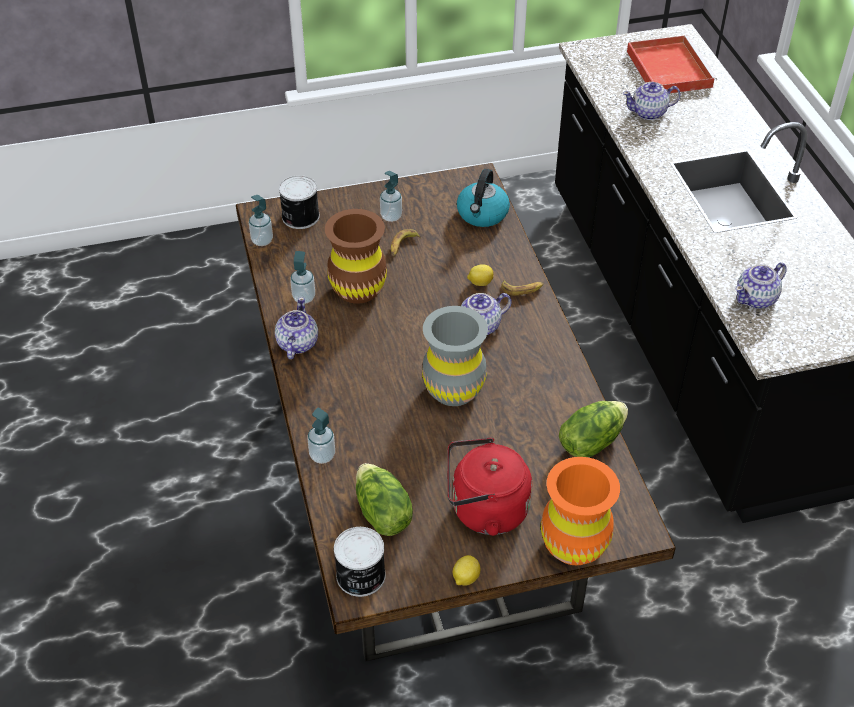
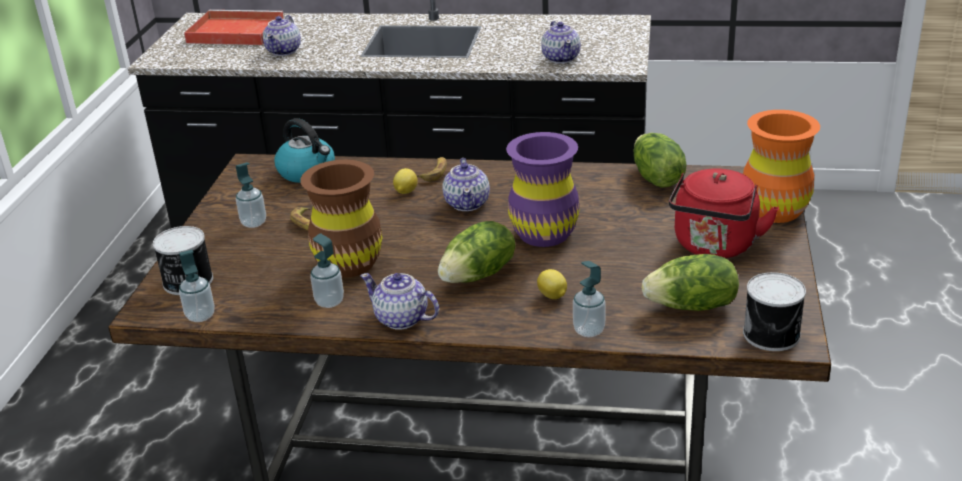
camera: 65 degrees left, 15 degrees down
(373, 368) = (479, 275): none -> lettuce
(453, 389) = (544, 233): grey vase -> purple vase
(465, 578) = (795, 273): lemon -> lemon (552, 296)

